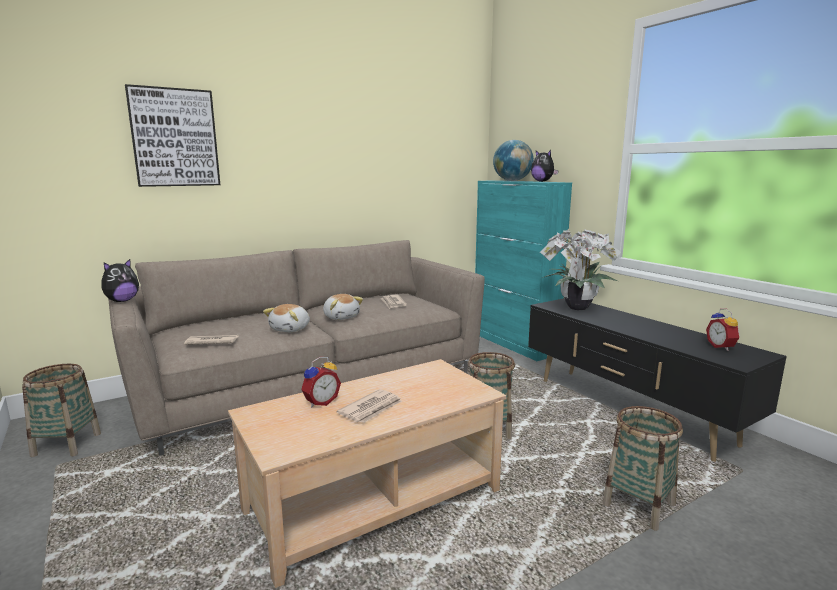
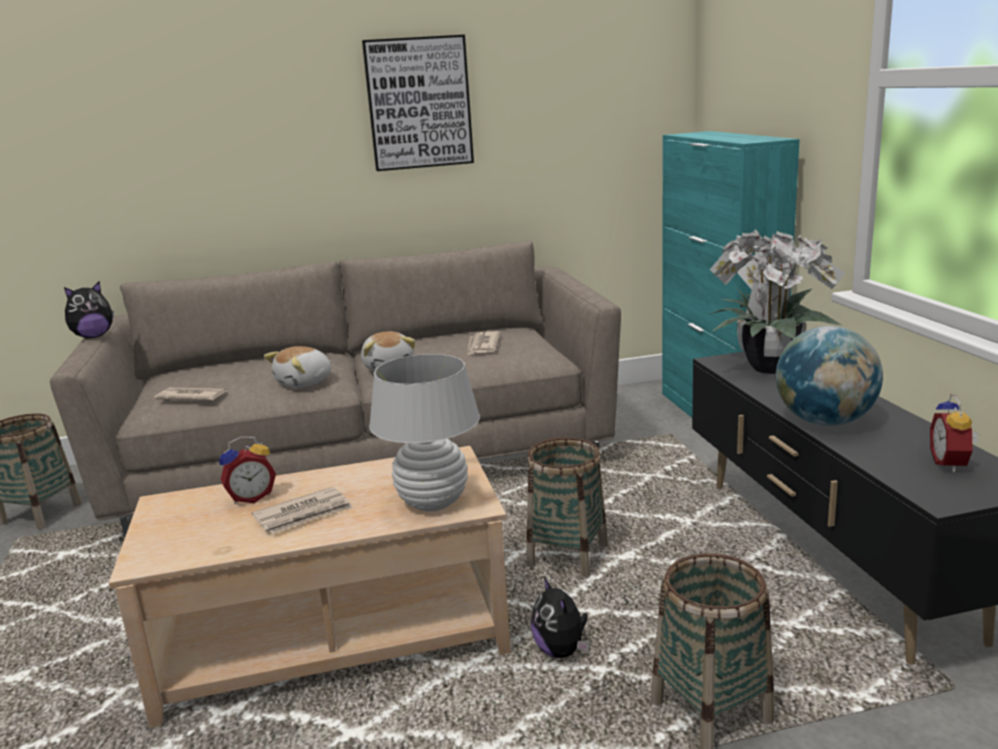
camera: 20 degrees right, 5 degrees up
(174, 138) = (170, 106): picture -> picture (419, 103)
(453, 393) = (433, 502): none -> white table lamp
(512, 181) = (712, 135): globe -> globe (824, 422)
(542, 181) = (753, 137): plush toy -> plush toy (561, 651)

